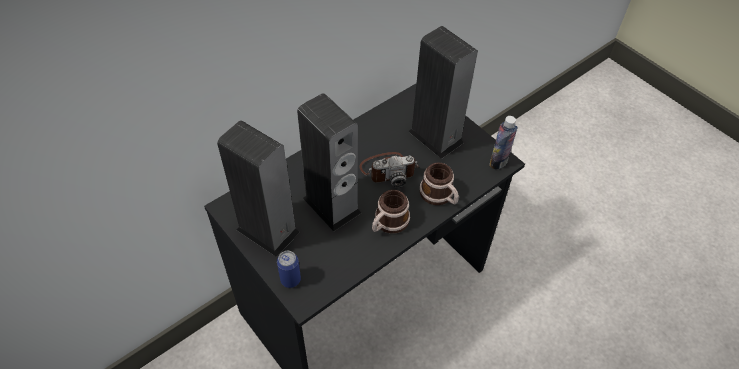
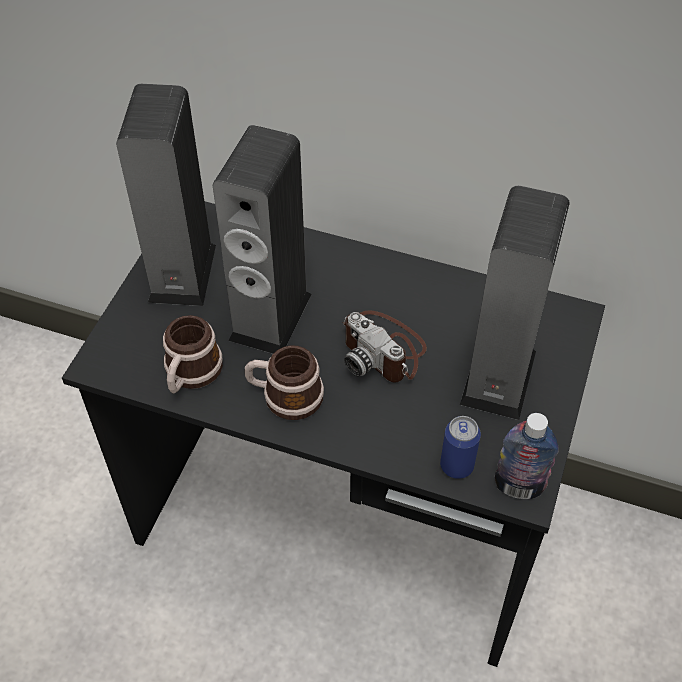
camera: 60 degrees right, 0 degrees up
(290, 280) = (121, 335): can -> can (456, 466)
(439, 196) = (383, 436): mug -> mug (190, 374)

